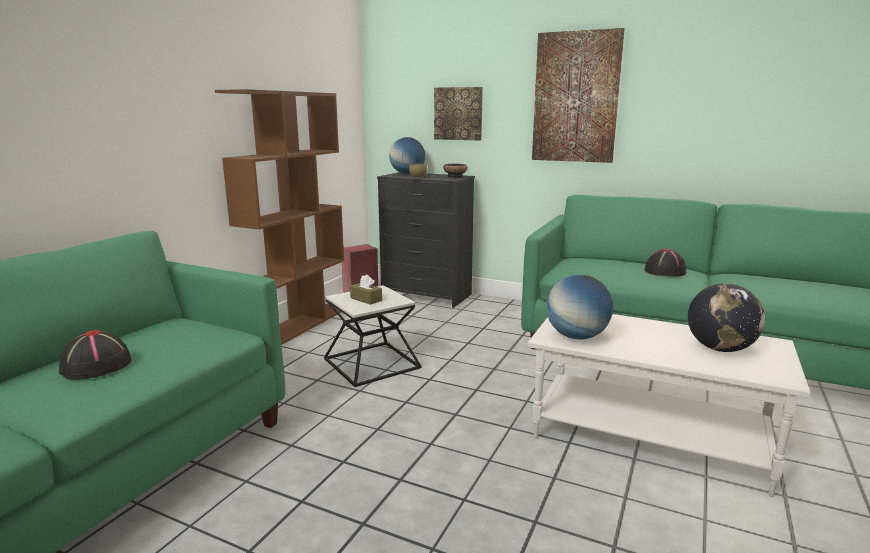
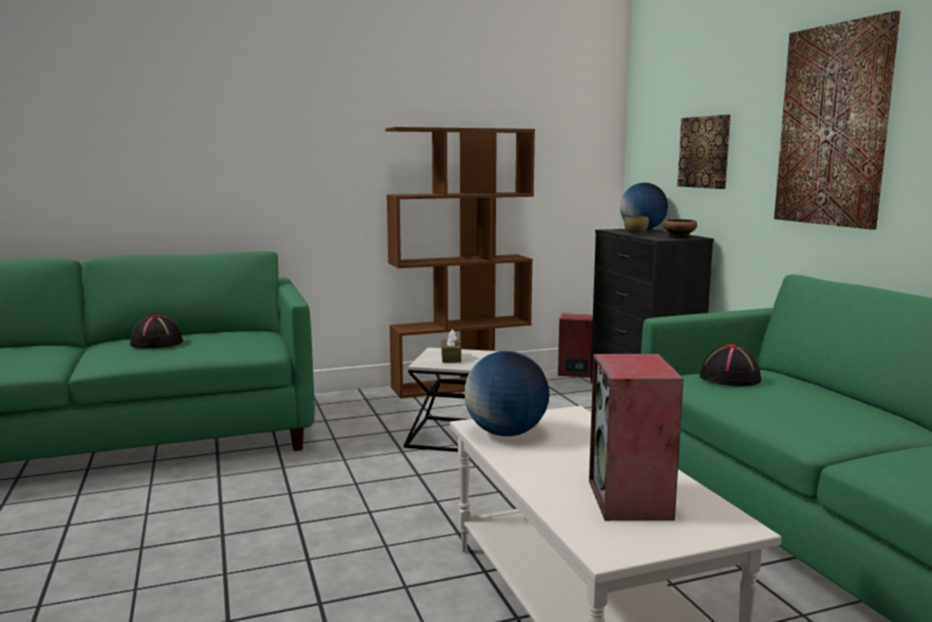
camera: 45 degrees right, 5 degrees down
(665, 271) = (841, 412): black hat -> black hat (730, 379)
(720, 349) = (631, 500): globe -> speaker

